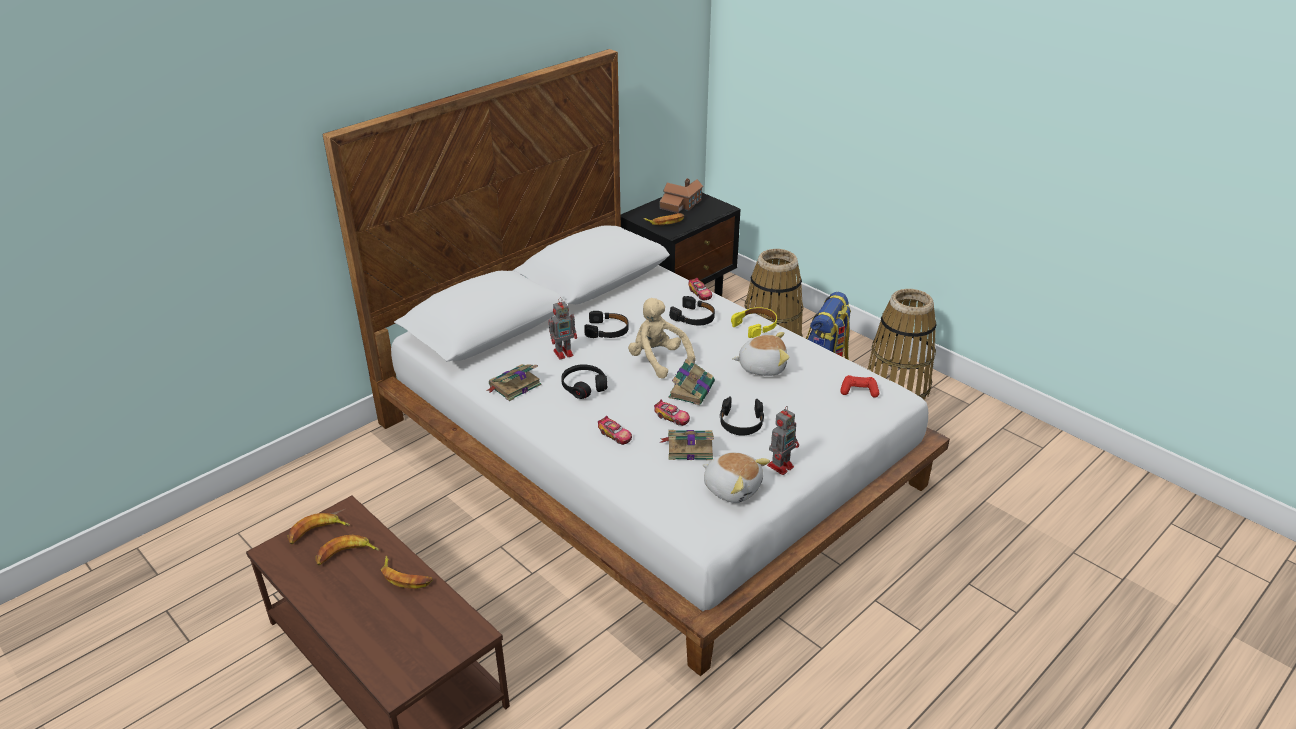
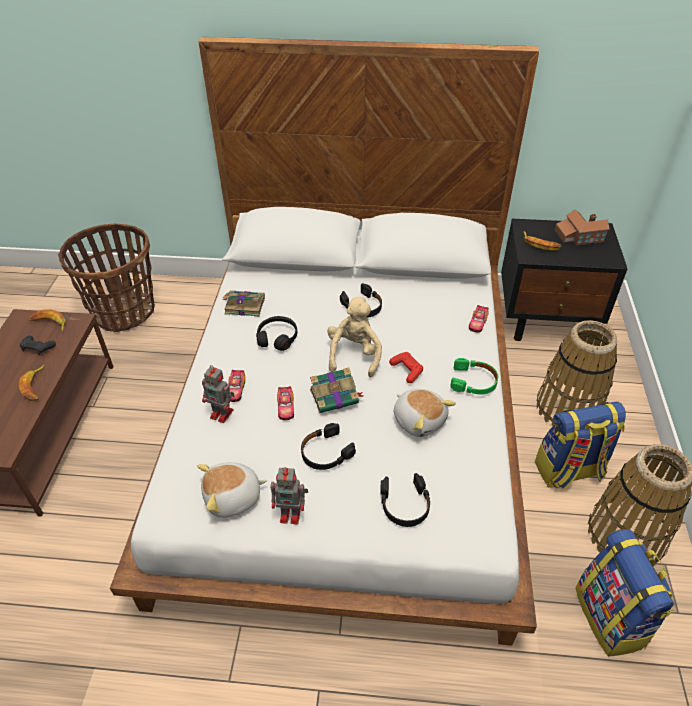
camera: 50 degrees right, 10 degrees up
(294, 521) = (124, 312): none -> basket
(346, 555) = (38, 348): banana -> black game controller
(564, 353) = (310, 303): toy robot -> toy robot (223, 414)
(688, 448) = (255, 440): book -> none
(694, 317) = (437, 339): black headphones -> black headphones (405, 505)
(732, 488) = (233, 498): plush toy -> plush toy turned 75 degrees clockwise
(756, 326) = (473, 382): yellow headphones -> green headphones
(859, 391) = (460, 508): red game controller -> red game controller (407, 370)
(947, 431) = (611, 617): none -> backpack

